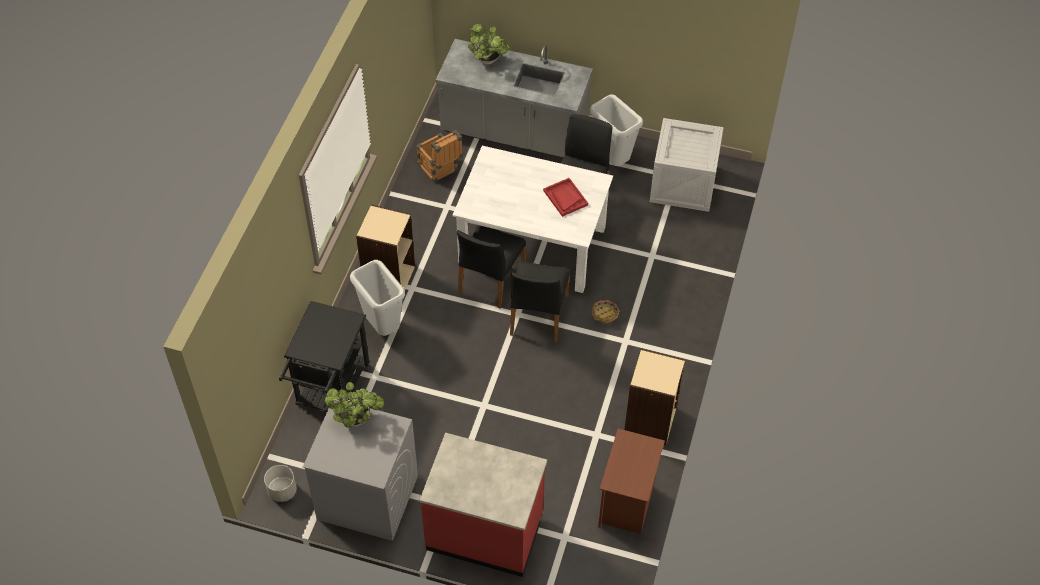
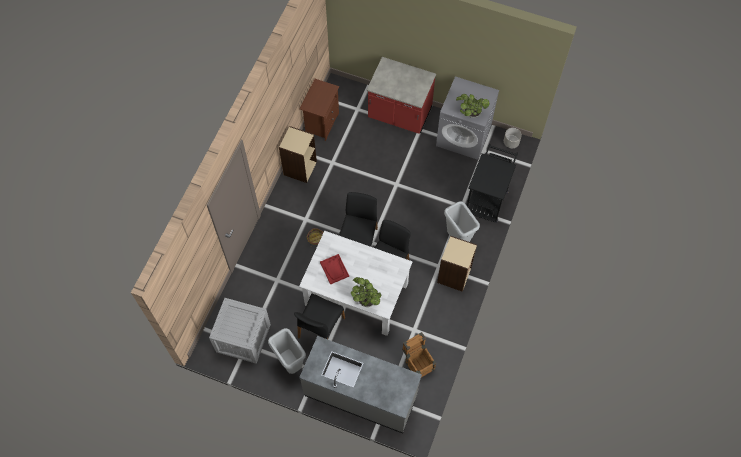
camera: 175 degrees left, 10 degrees up
(489, 61) = (379, 391): potted plant -> potted plant (366, 299)

